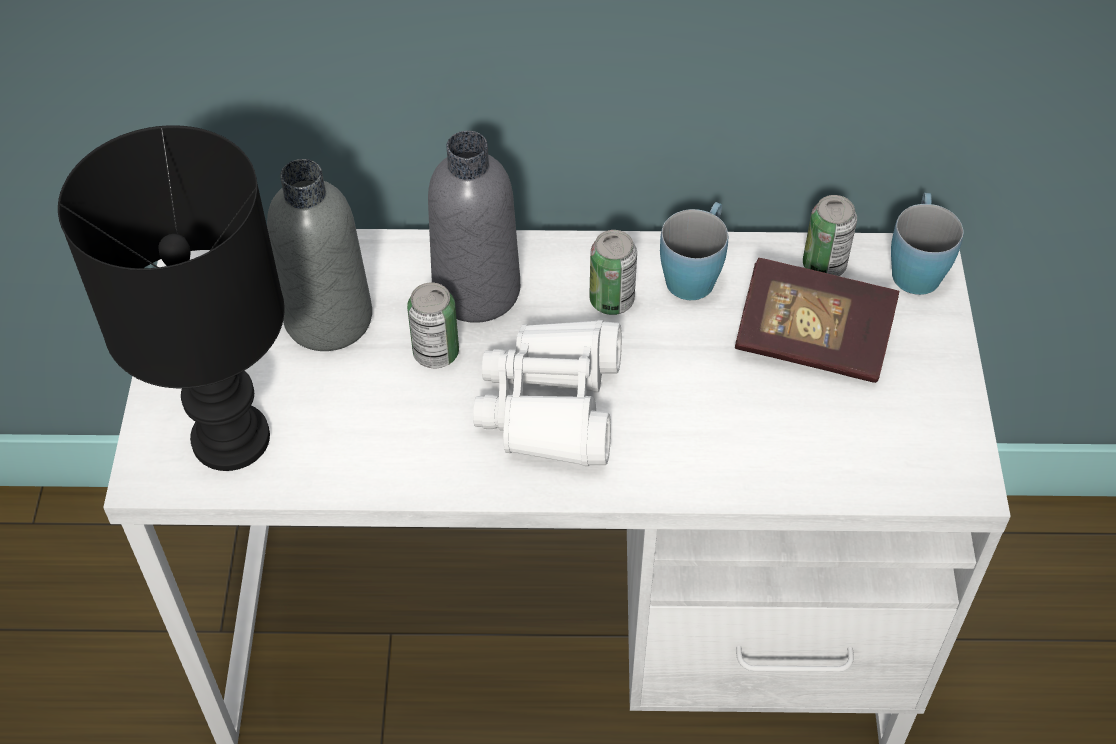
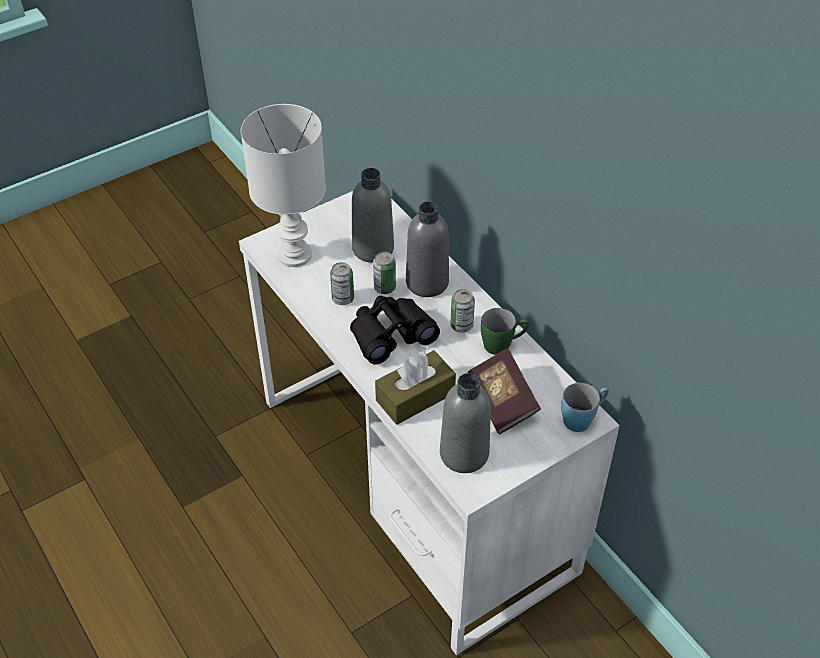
camera: 55 degrees right, 5 degrees down
(234, 439) = (295, 256): black table lamp -> white table lamp
(552, 404) = (391, 335): white binoculars -> black binoculars
(695, 272) = (503, 344): blue mug -> green mug
(716, 447) = (415, 397): none -> brown tissue box
(824, 266) = (550, 385): can -> can (343, 298)
(884, 450) = (464, 454): none -> grey bottle

